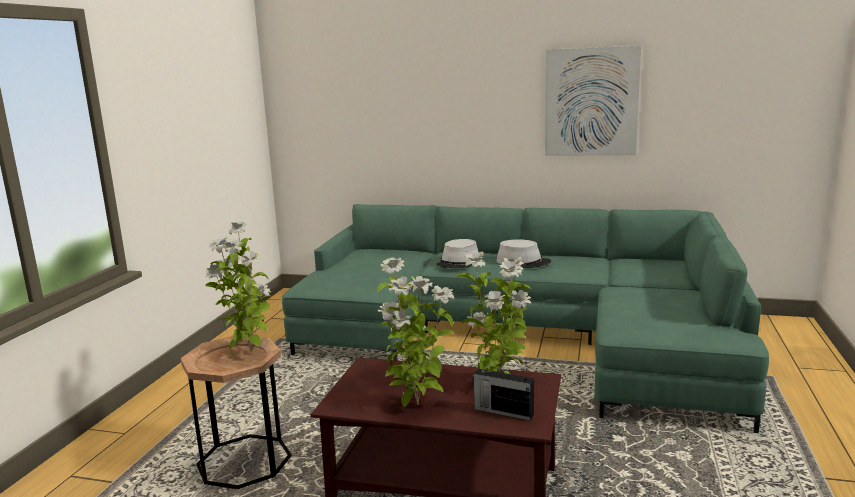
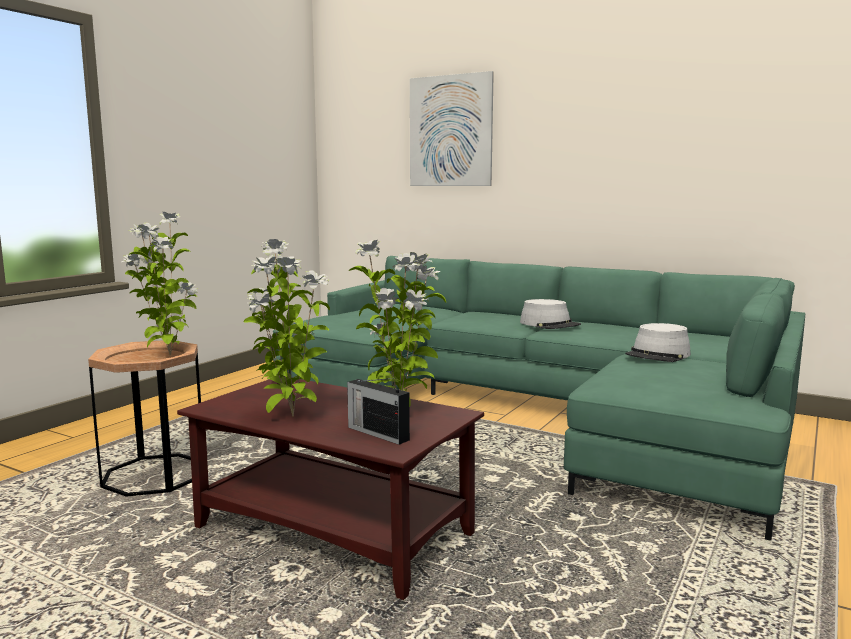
camera: 15 degrees right, 5 degrees down
(458, 262) = (477, 319): grey hat -> grey hat (658, 355)
(591, 102) = (650, 145): picture -> picture (450, 131)

